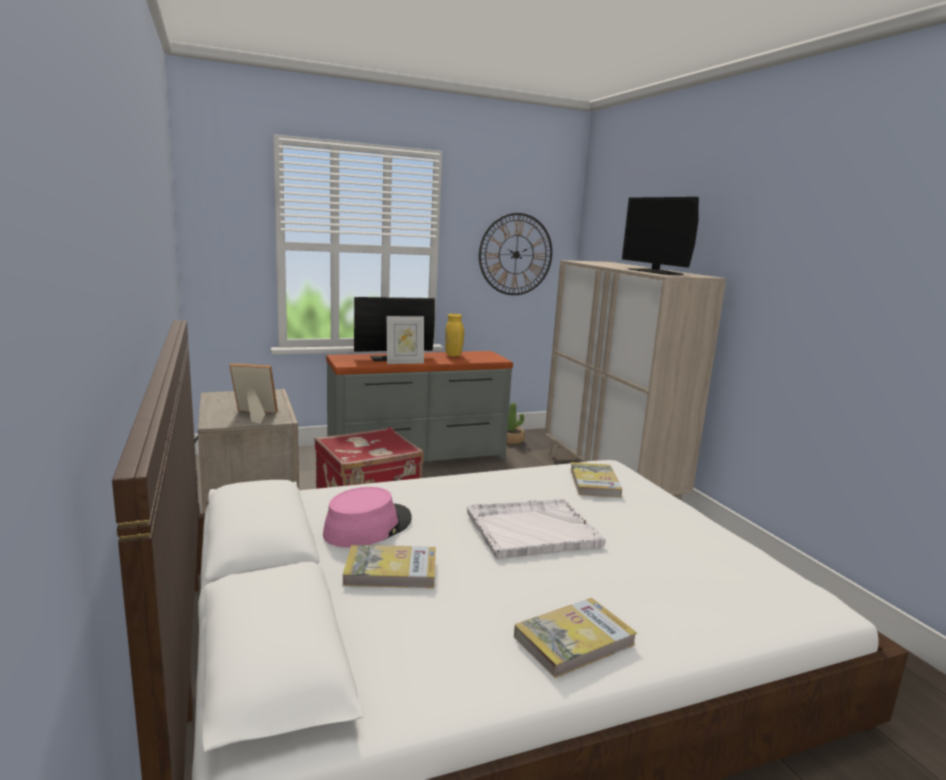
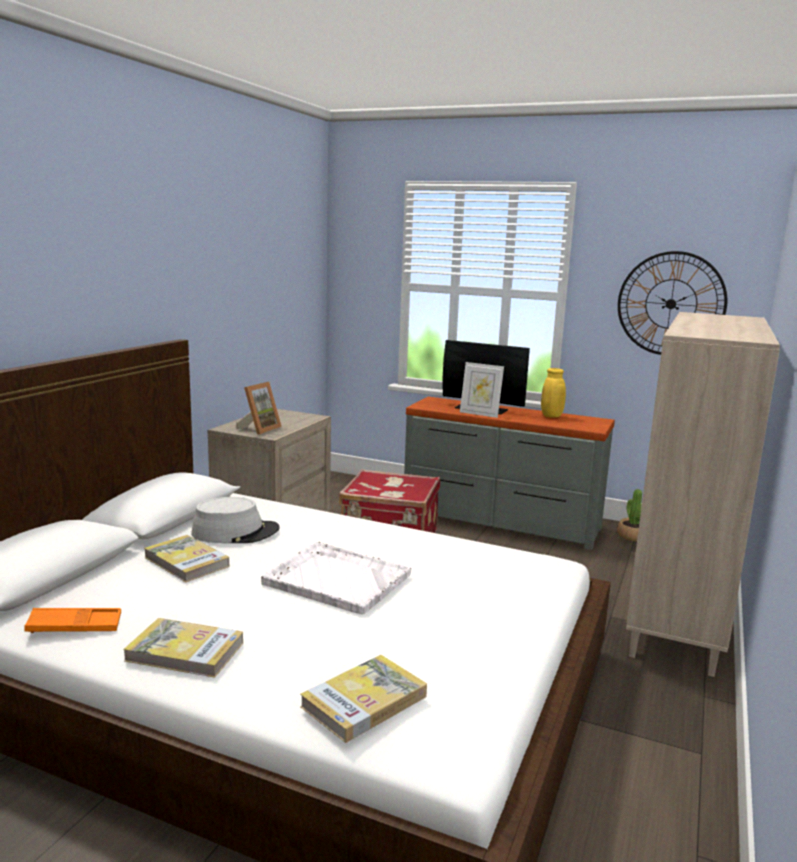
camera: 45 degrees right, 0 degrees up
(253, 416) = (259, 429): picture frame -> picture frame turned 75 degrees clockwise
(367, 526) = (235, 532): pink hat -> grey hat
(441, 680) = (75, 626): none -> orange tray
(594, 483) = (491, 571): book -> book (364, 701)
(655, 272) = (705, 330): monitor -> none

